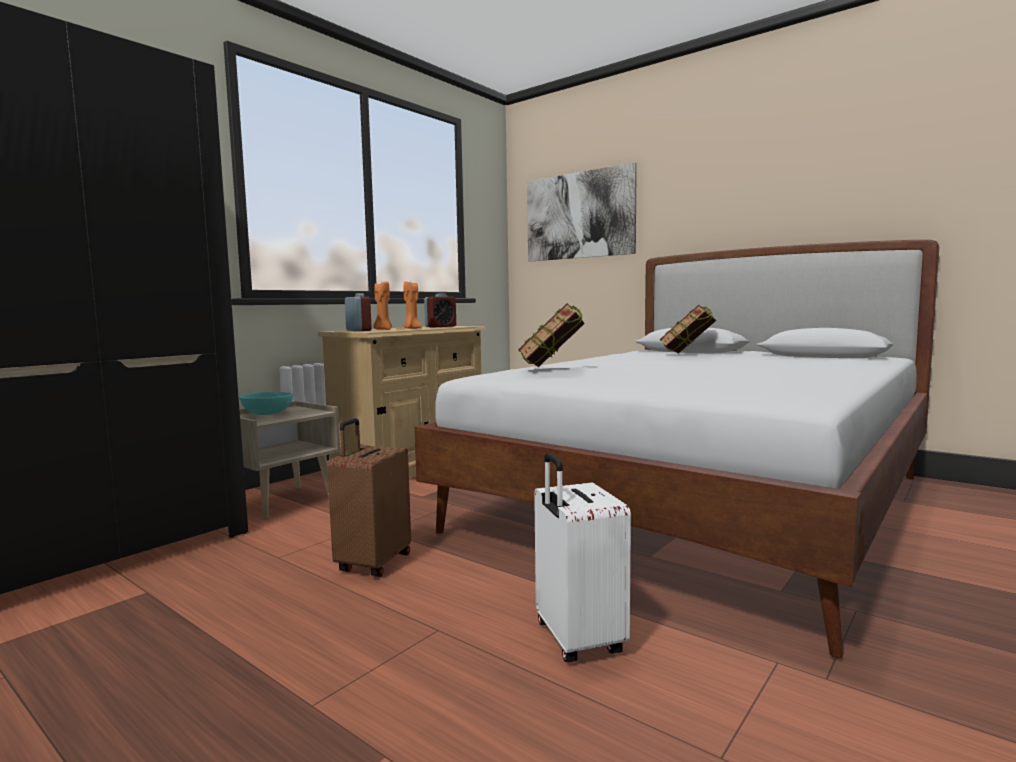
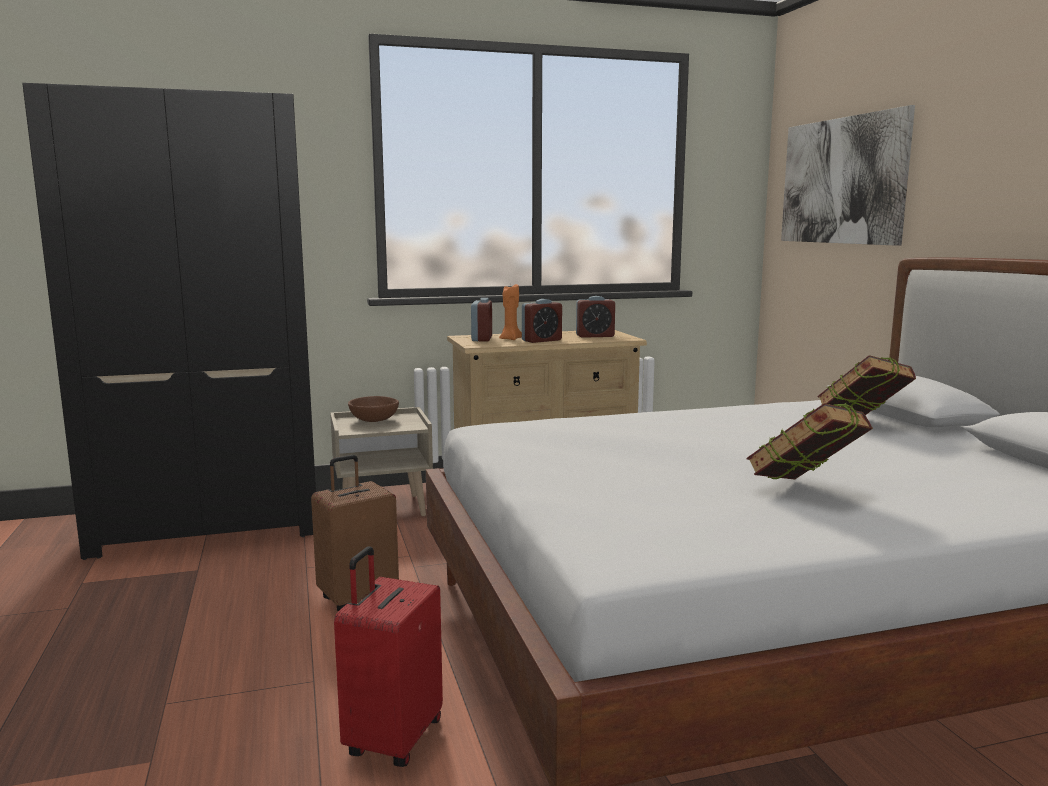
camera: 35 degrees right, 5 degrees up
(268, 414) = (374, 420): turquoise bowl -> brown bowl
(411, 329) = (541, 340): orange candle -> alarm clock
(552, 369) = (565, 432): book -> book (805, 491)
(576, 640) = (392, 739): white suitcase -> red suitcase

